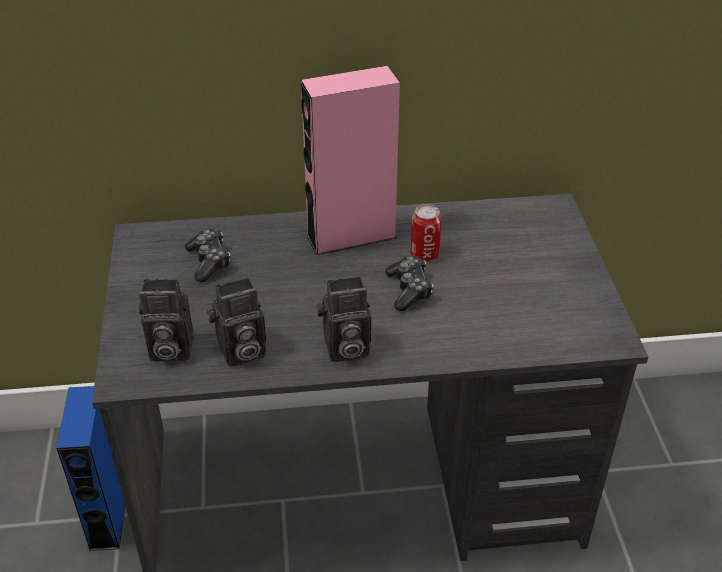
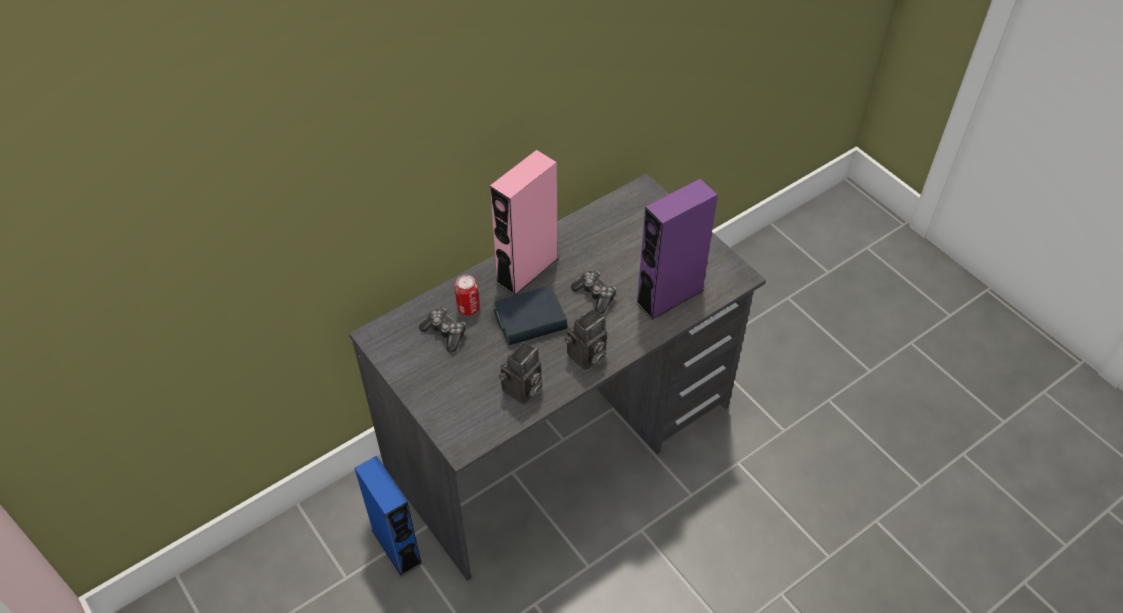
camera: 30 degrees left, 10 degrees up
(168, 349) = (474, 411): camera -> none
(312, 286) = (530, 321): none -> book
(424, 254) = (585, 263): can -> can (468, 308)
(501, 325) = (669, 296): none -> purple speaker

